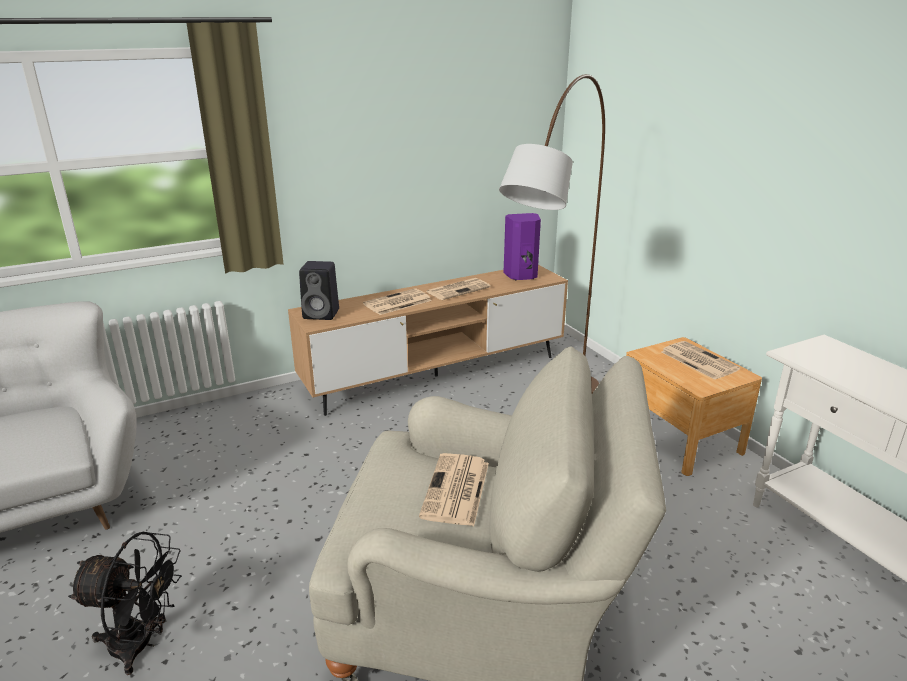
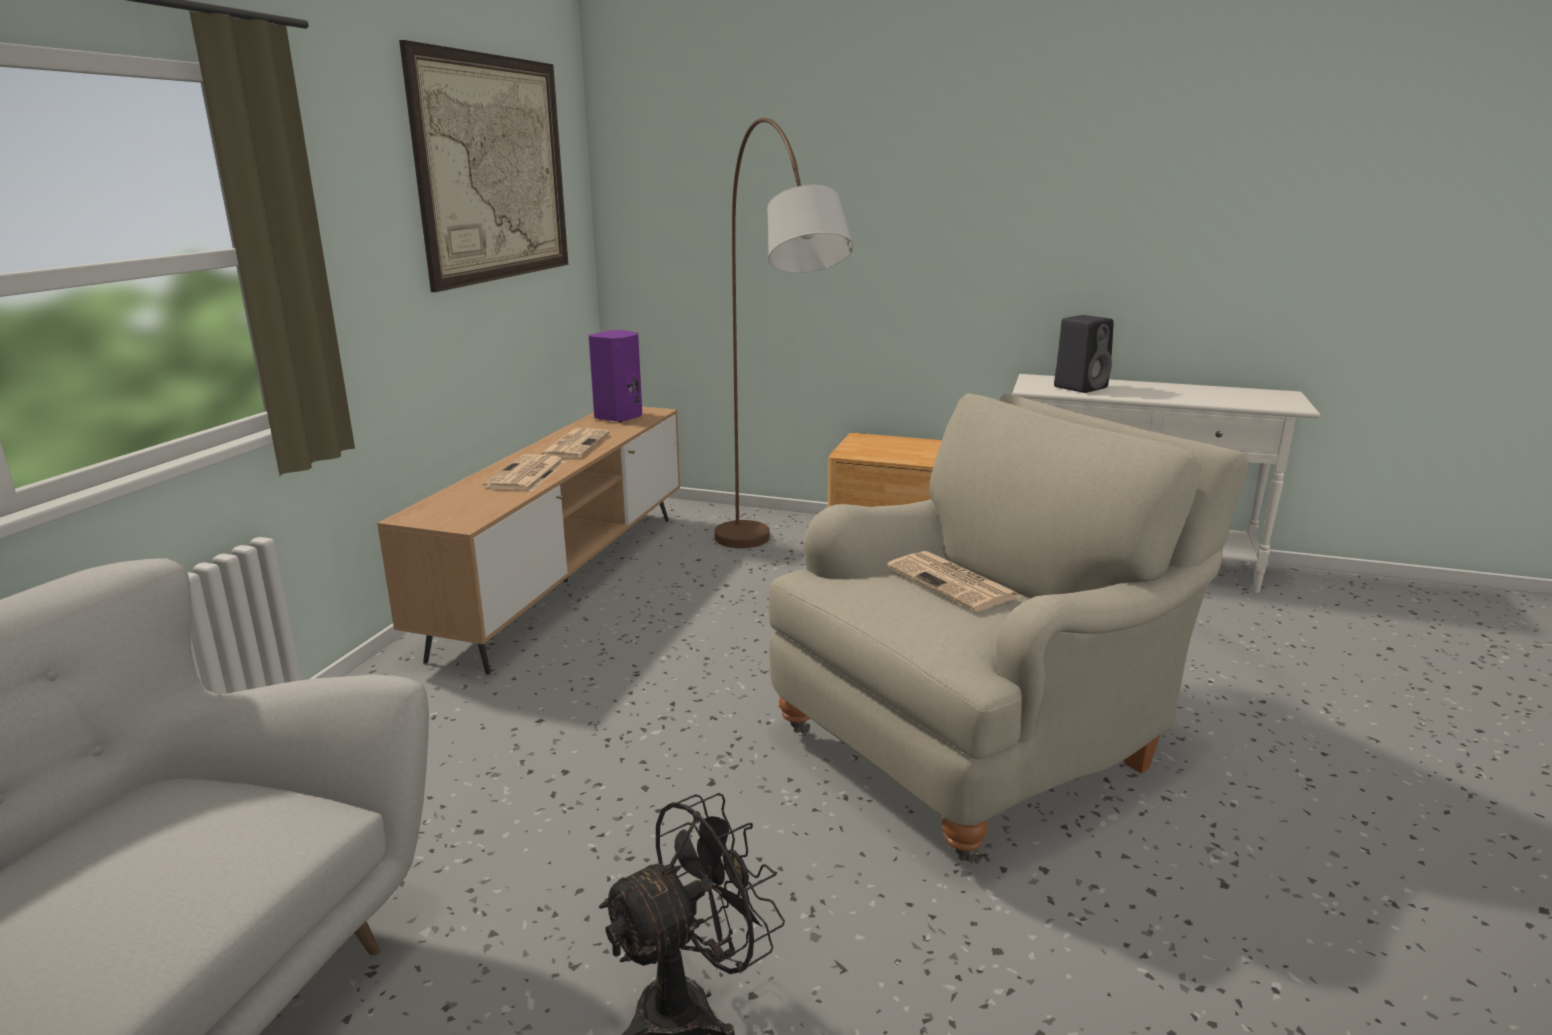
camera: 45 degrees left, 5 degrees down
(322, 314) = (447, 512): black speaker -> black speaker (1081, 387)
(452, 94) = (494, 169): none -> picture
(697, 360) = (895, 445): newspaper -> none

